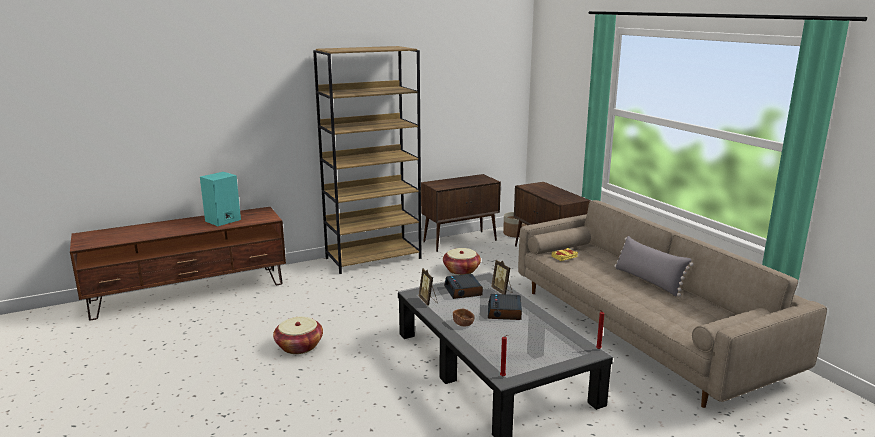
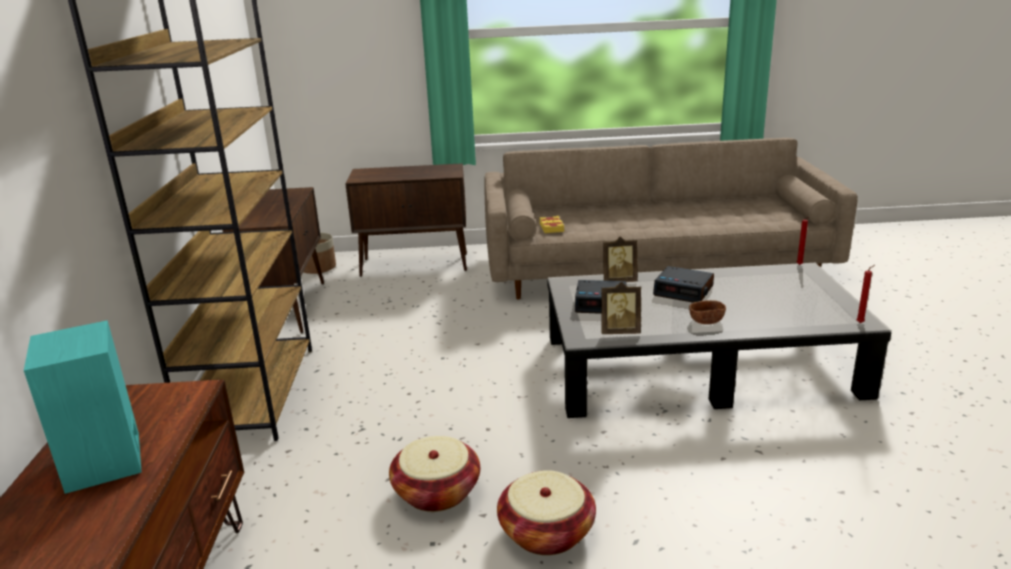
camera: 65 degrees left, 5 degrees up
(461, 270) = (395, 328): basket -> basket (437, 492)
(648, 281) = (650, 209): grey pillow -> none

